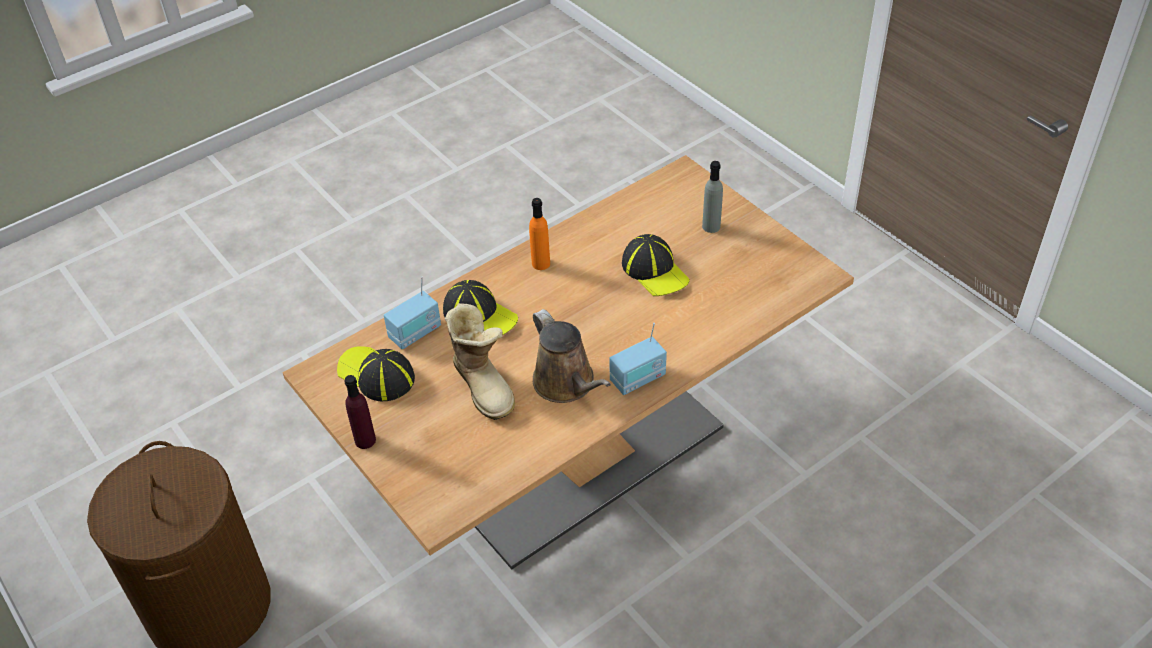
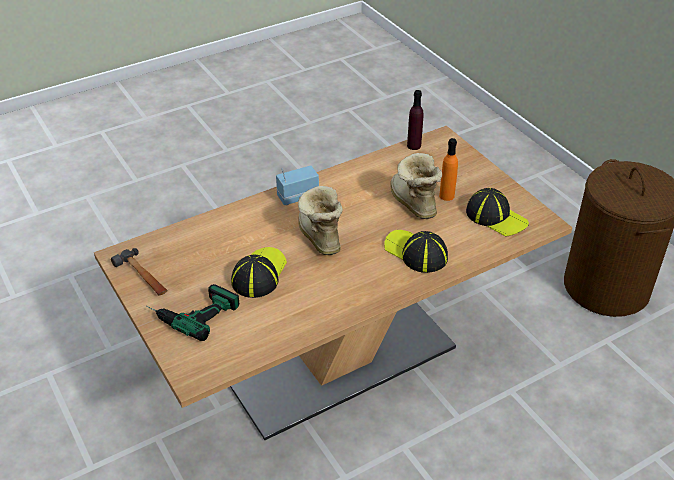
camera: 175 degrees left, 5 degrees down
(365, 440) = (496, 179): purple bottle -> purple bottle (414, 146)
(415, 333) = (469, 244): radio -> none
(541, 263) = (359, 292): orange bottle -> orange bottle (446, 196)
(567, 384) = (350, 198): brown watering can -> none
(598, 322) = (318, 237): none -> boot
(655, 271) = (259, 274): cap -> cap turned 45 degrees clockwise
(711, 226) = (191, 311): grey bottle -> power drill
(781, 254) = (142, 277): none -> hammer

